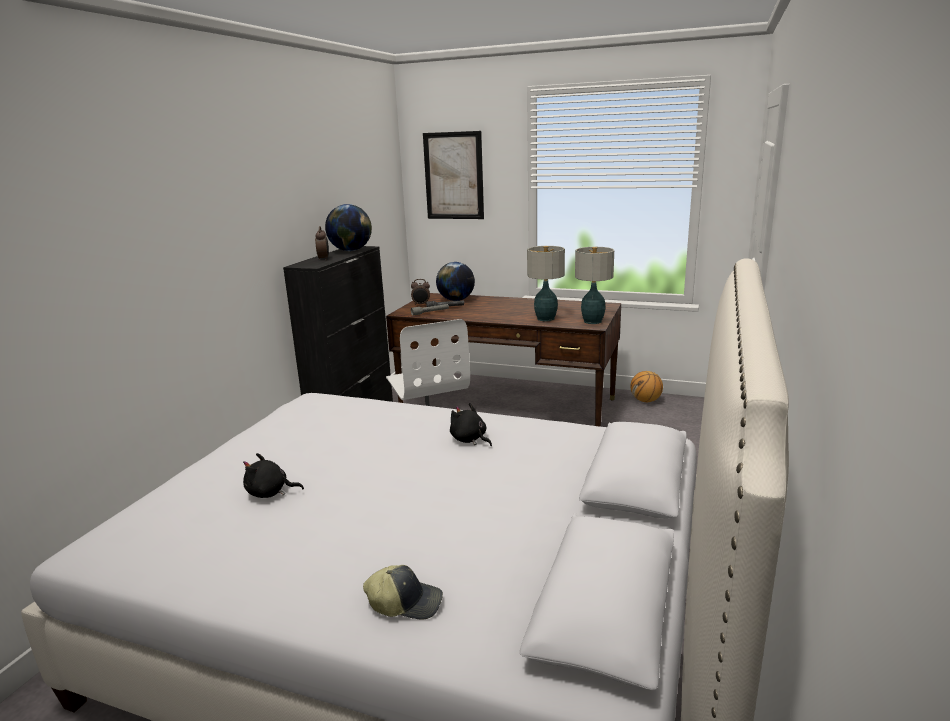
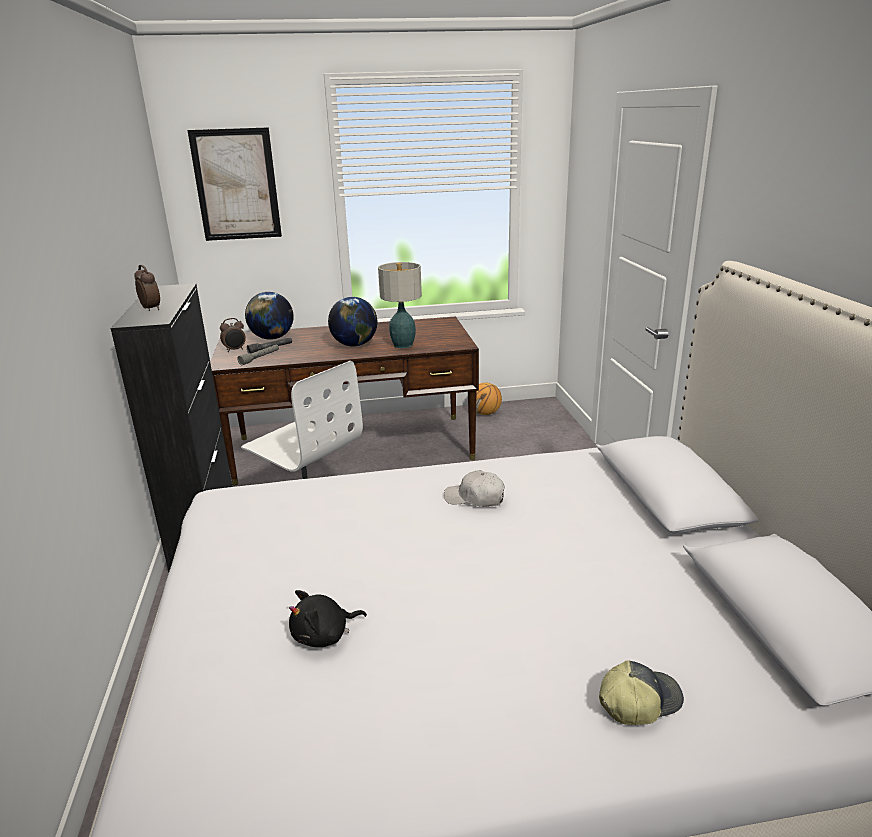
camera: 30 degrees left, 5 degrees up
(351, 250) = (168, 293): globe -> globe (354, 345)
(469, 440) = (475, 498): black plush toy -> white cap
(593, 321) = (455, 340): table lamp -> none

